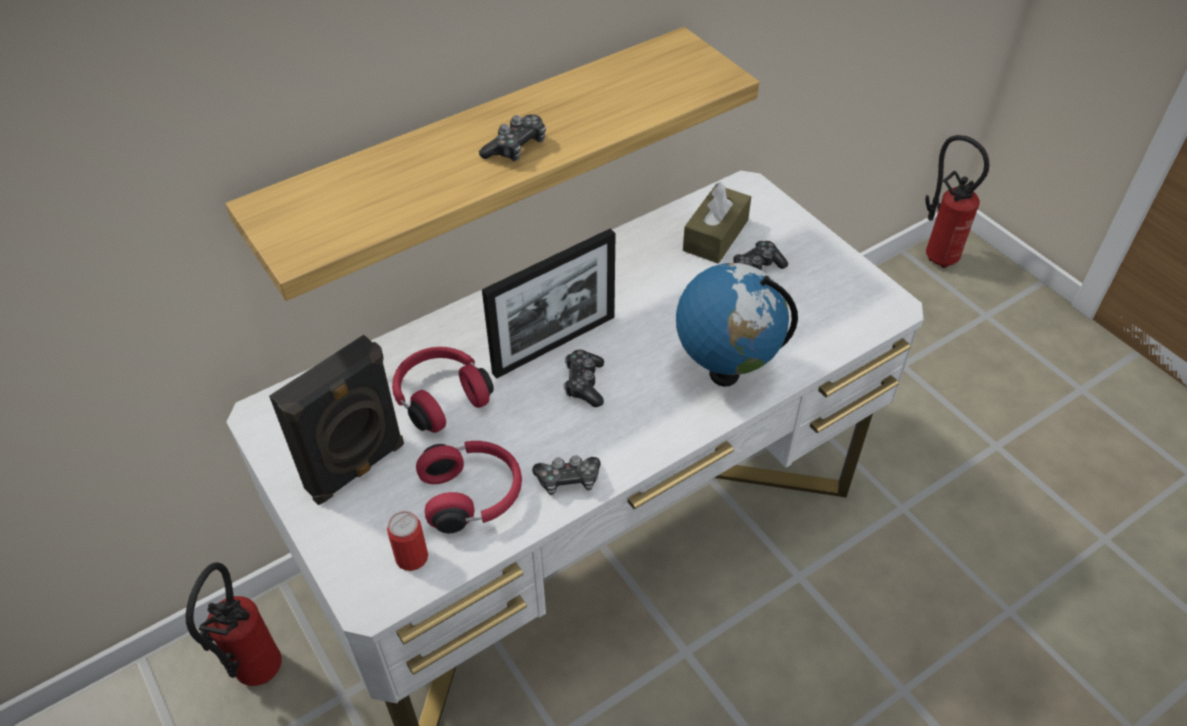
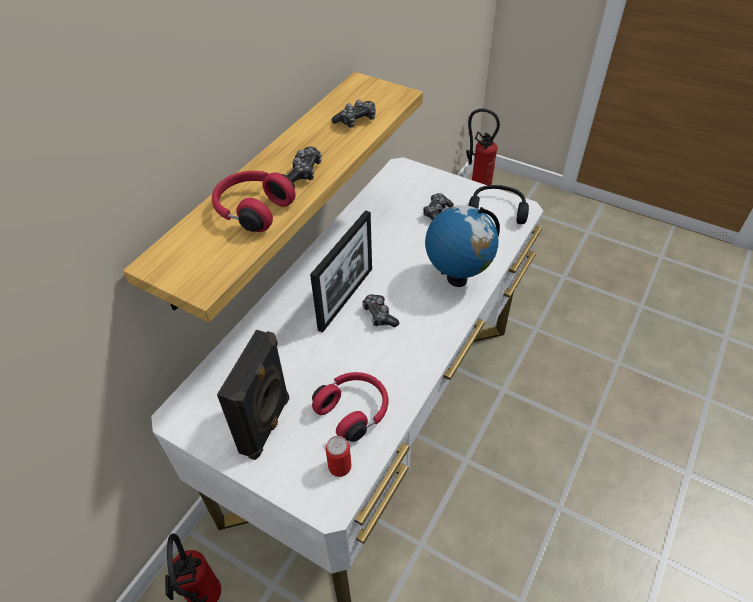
camera: 25 degrees left, 0 degrees up
(440, 397) = (294, 357): red headphones -> red headphones (253, 210)
(568, 480) = (407, 377): game controller -> game controller (356, 120)
(715, 235) = (401, 201): brown tissue box -> none
(851, 294) = (497, 209): none -> black headphones

